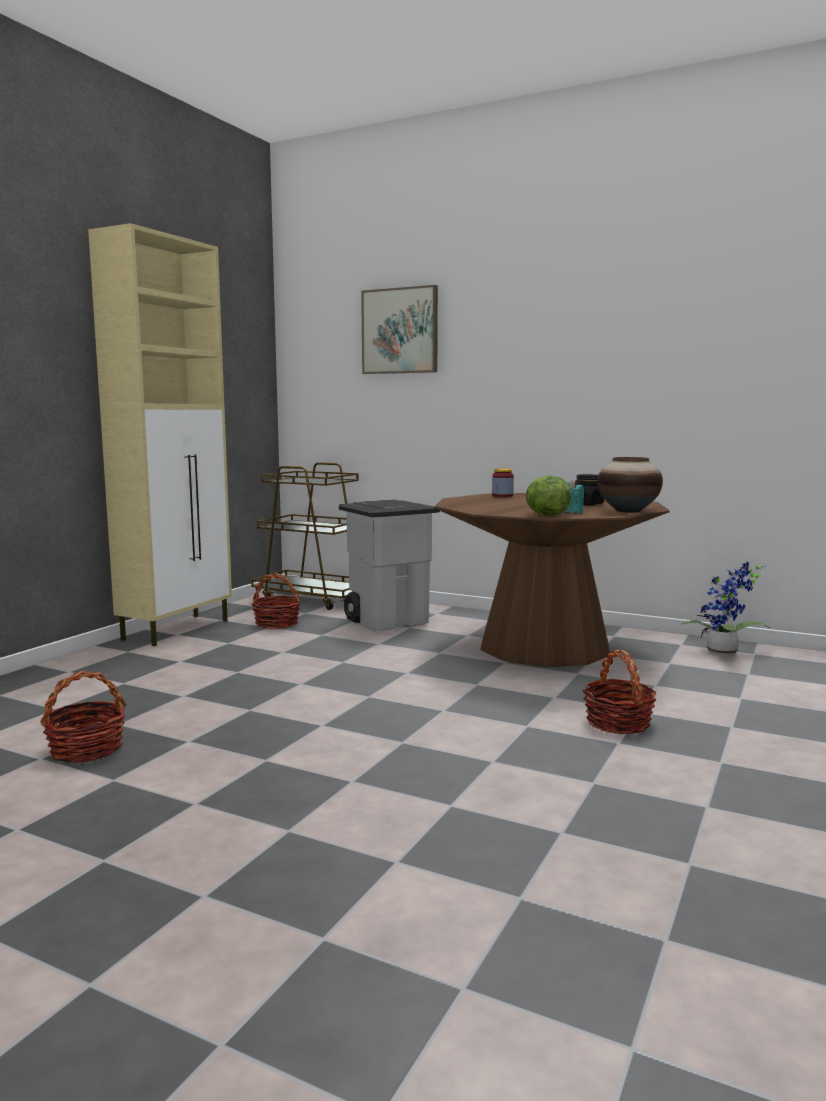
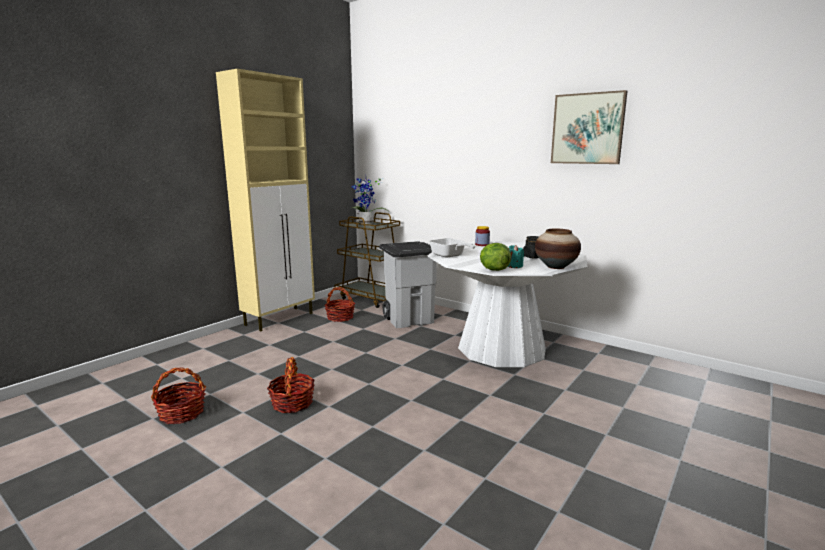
camera: 10 degrees right, 5 degrees up
(400, 331) = (426, 129): picture -> picture (587, 129)
(468, 506) = (449, 256): none -> frying pan
(544, 646) = (501, 348): brown dining table -> white dining table
(618, 723) = (524, 423): basket -> basket (292, 403)
(724, 654) = (626, 364): potted plant -> potted plant (366, 223)

